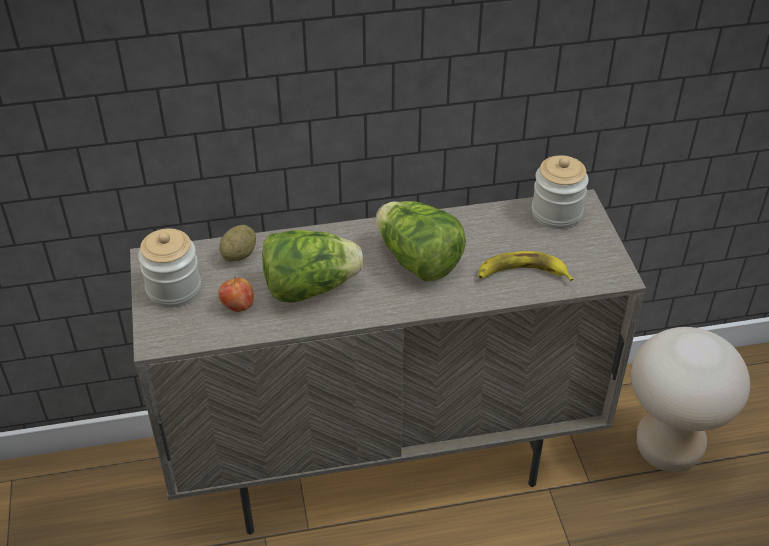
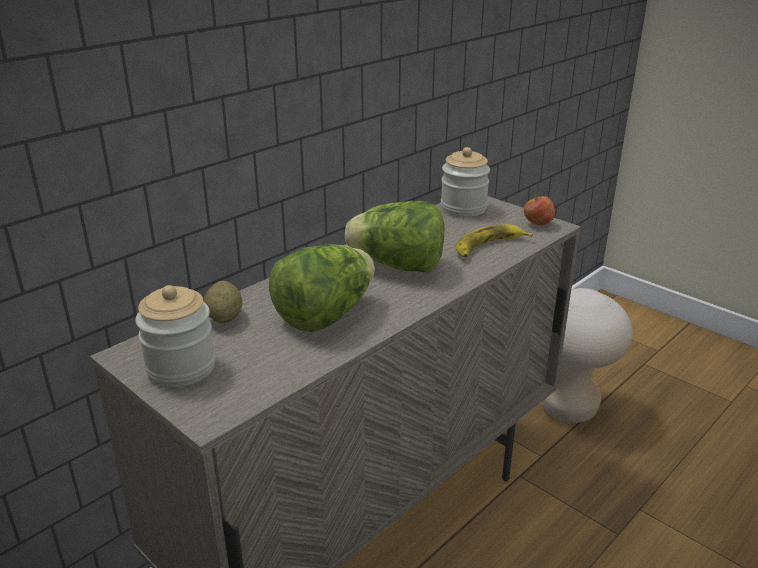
camera: 35 degrees left, 15 degrees down
(238, 306) = (269, 355): apple -> apple (537, 224)

